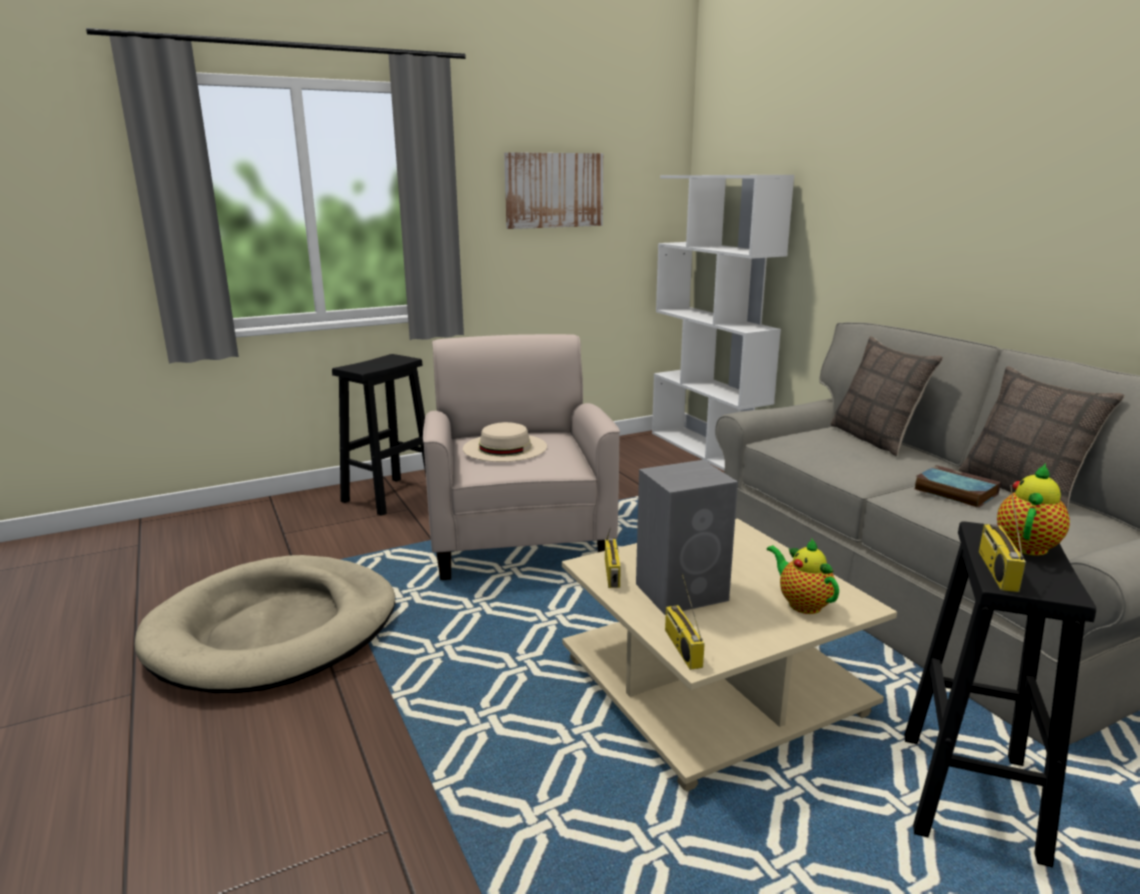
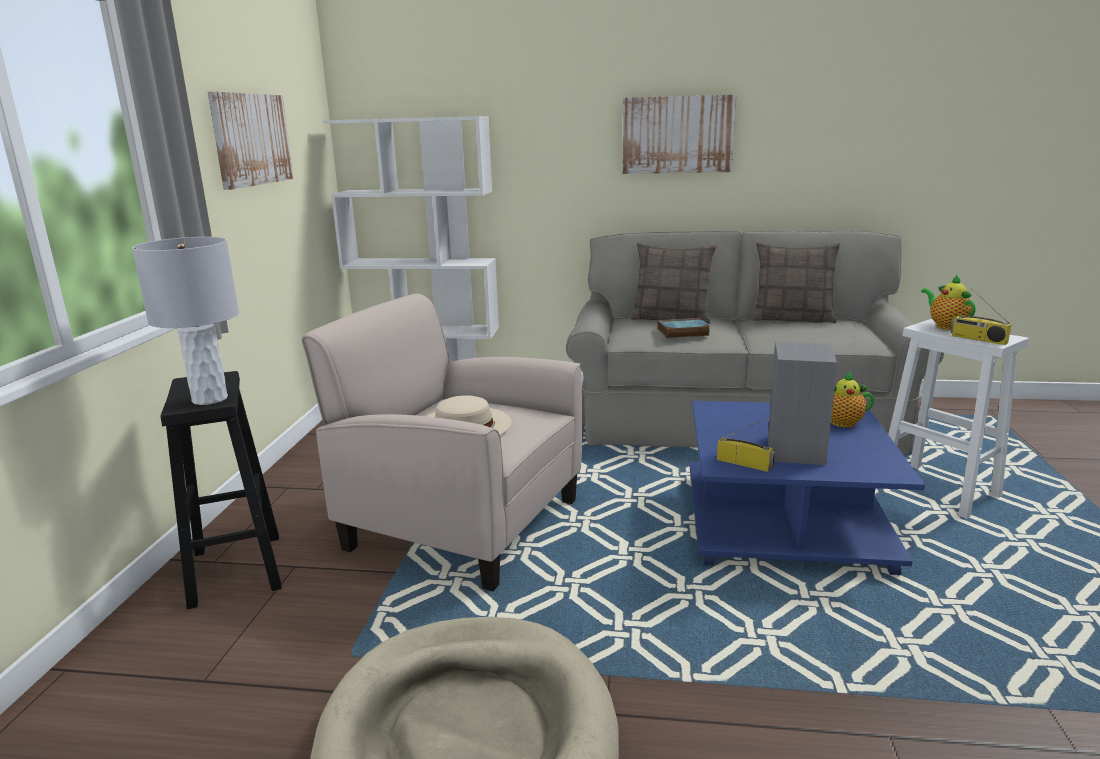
camera: 55 degrees left, 0 degrees up
(365, 367) = (210, 399): none -> grey table lamp
(681, 647) = (876, 473): radio -> none
(715, 687) = (786, 522): beige coffee table -> blue coffee table
(953, 491) = (781, 330): book -> book (682, 332)
(971, 797) = (940, 491): black stool -> white stool
(975, 205) = (677, 135): none -> picture

